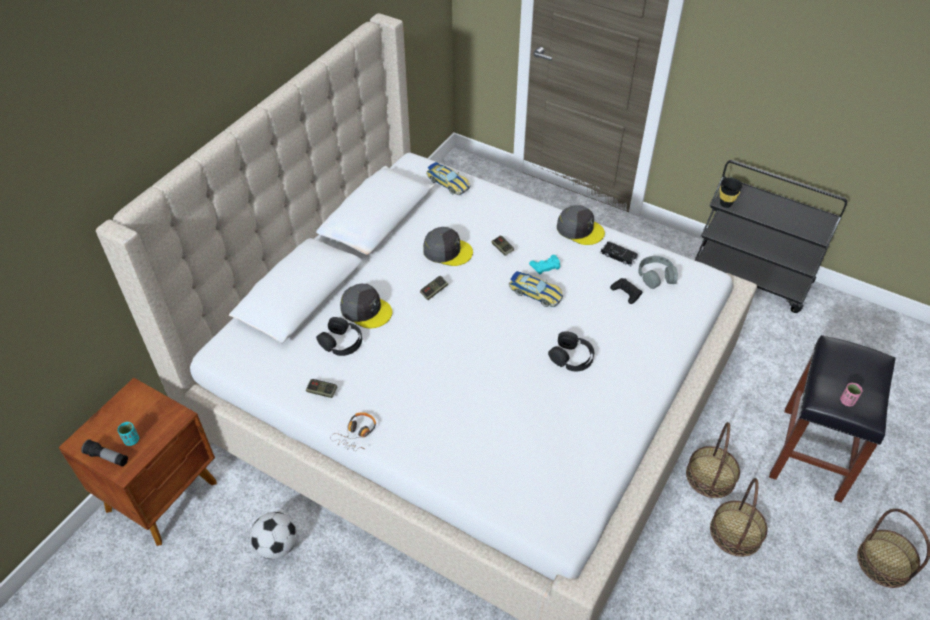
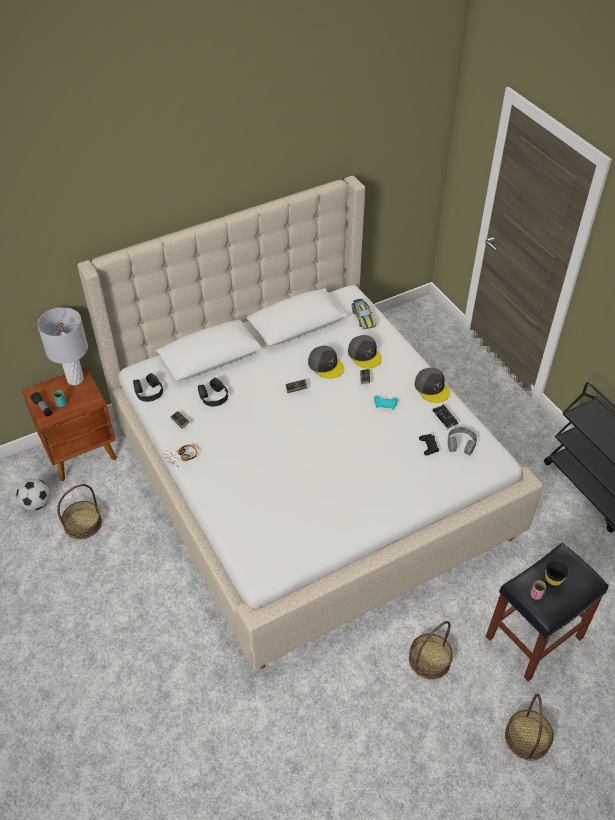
camera: 30 degrees right, 0 degrees up
(130, 400) = (75, 379): none -> grey table lamp
(277, 546) = (126, 514): football -> football (36, 504)
(366, 310) = (243, 382): grey cap -> grey cap (364, 355)
(535, 293) = (363, 419): toy car -> none
(572, 357) = (354, 472): black headphones -> black headphones (148, 392)
(710, 476) = (441, 614): basket -> basket (83, 523)
(725, 204) = (576, 416): black cup -> black cup (551, 583)

